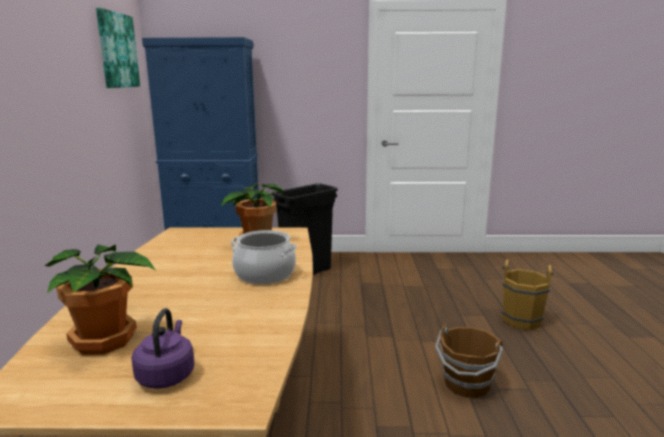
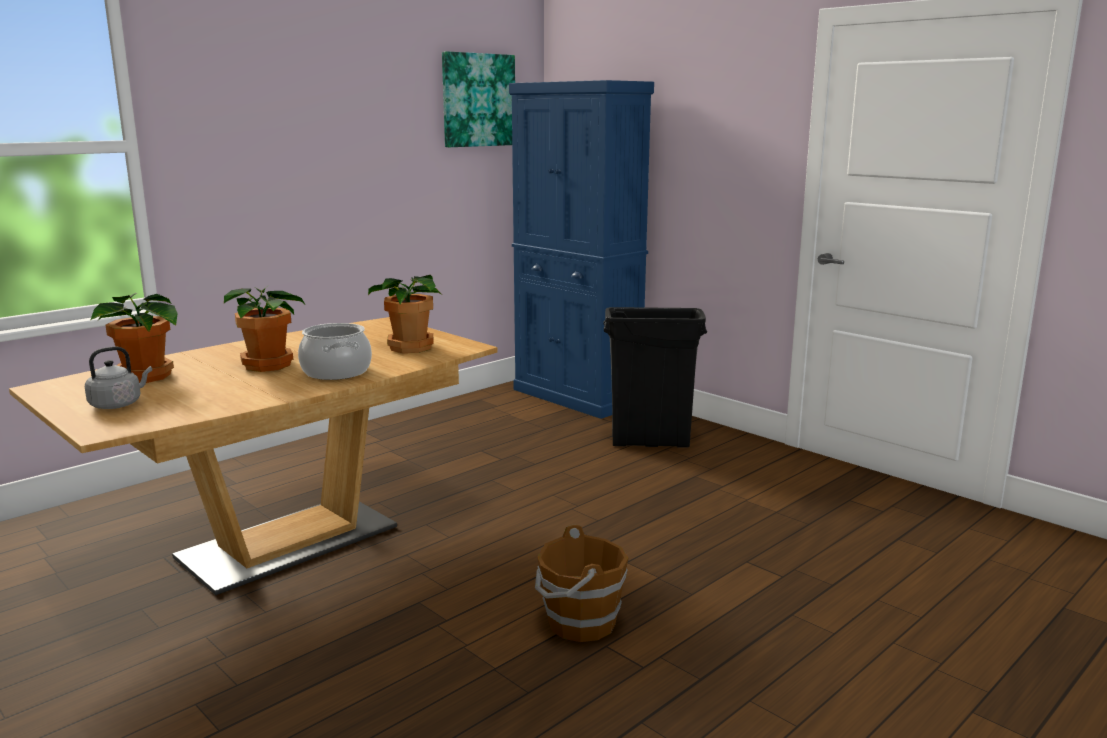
camera: 45 degrees right, 0 degrees up
(167, 375) = (118, 404): purple kettle -> grey kettle
(195, 288) = (269, 365): none -> potted plant
(521, 319) = (830, 606): brown bucket -> none

